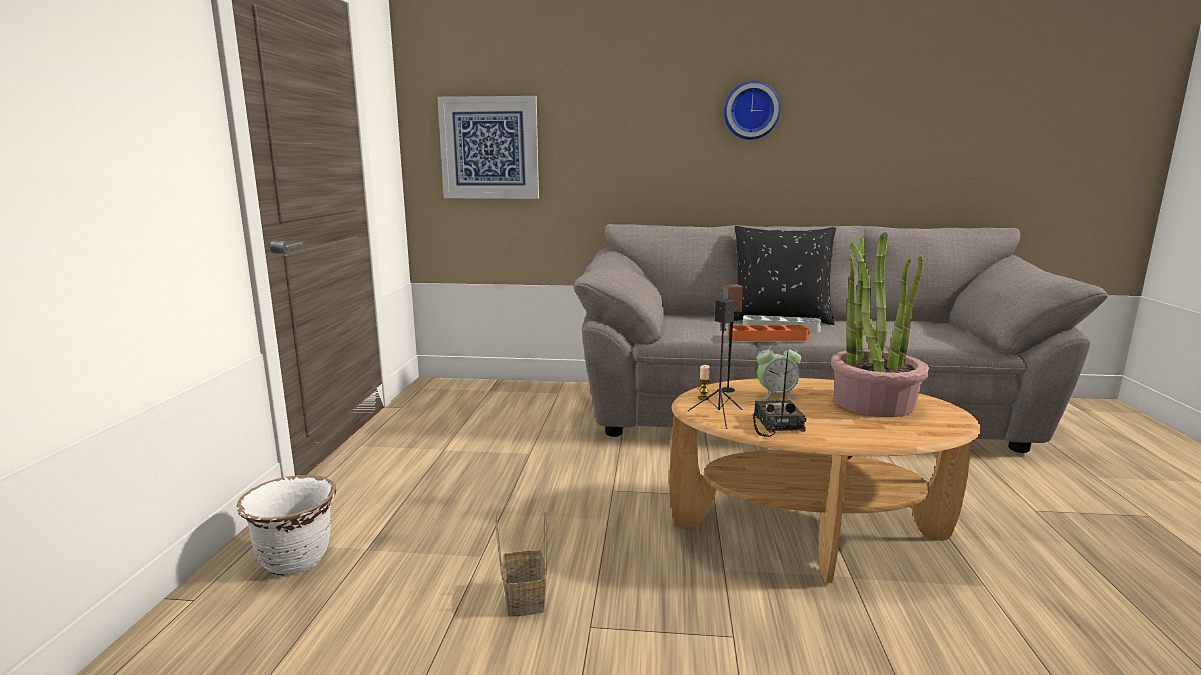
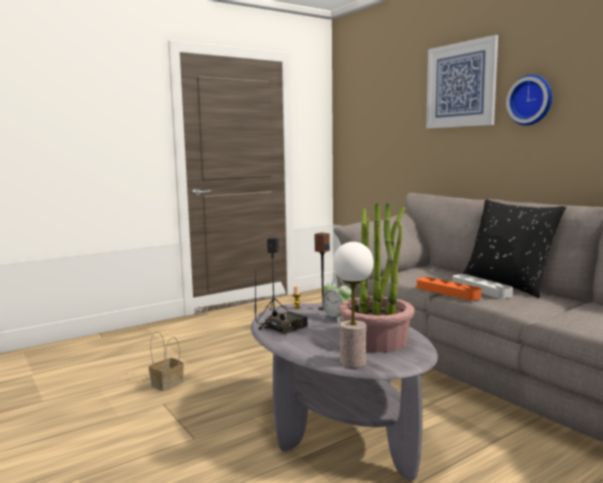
camera: 50 degrees right, 5 degrees down
(295, 560) = (143, 337): white planter -> none
(489, 148) = (370, 138): picture -> picture (460, 85)
(808, 532) = (337, 429): brown coffee table -> grey coffee table
(935, 430) = (353, 362): none -> table lamp

